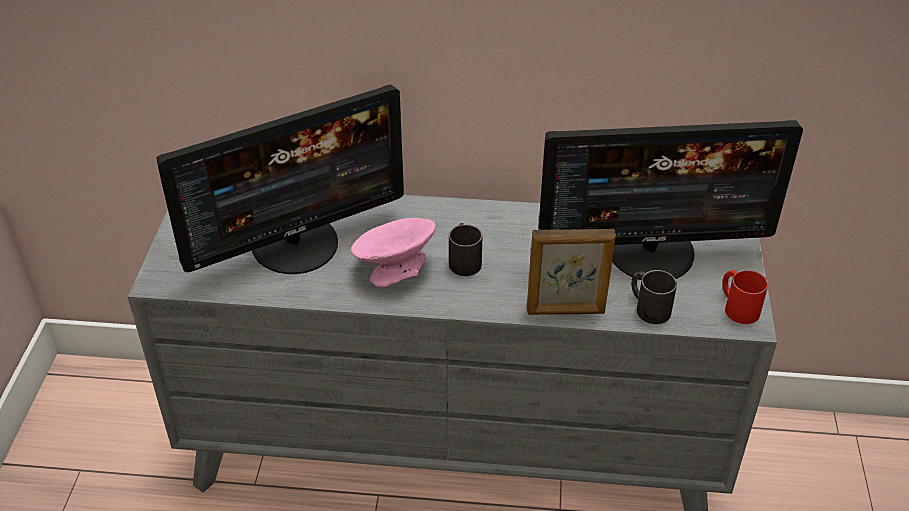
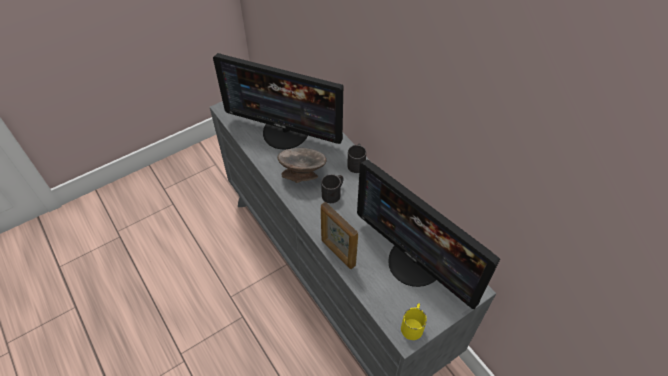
camera: 50 degrees right, 10 degrees up
(394, 270) = (302, 174): pink bowl -> grey bowl
(648, 307) = (373, 285): black mug -> black mug (357, 163)
(737, 307) = (413, 324): red mug -> yellow mug

